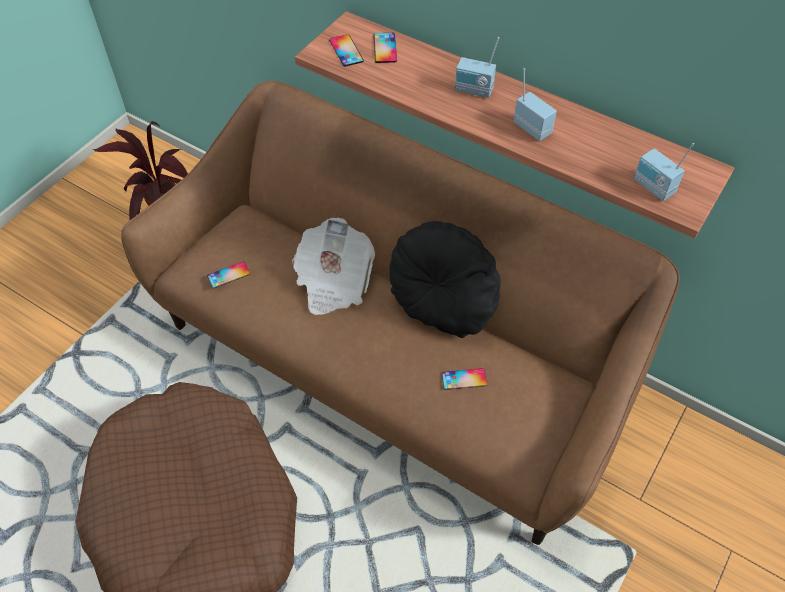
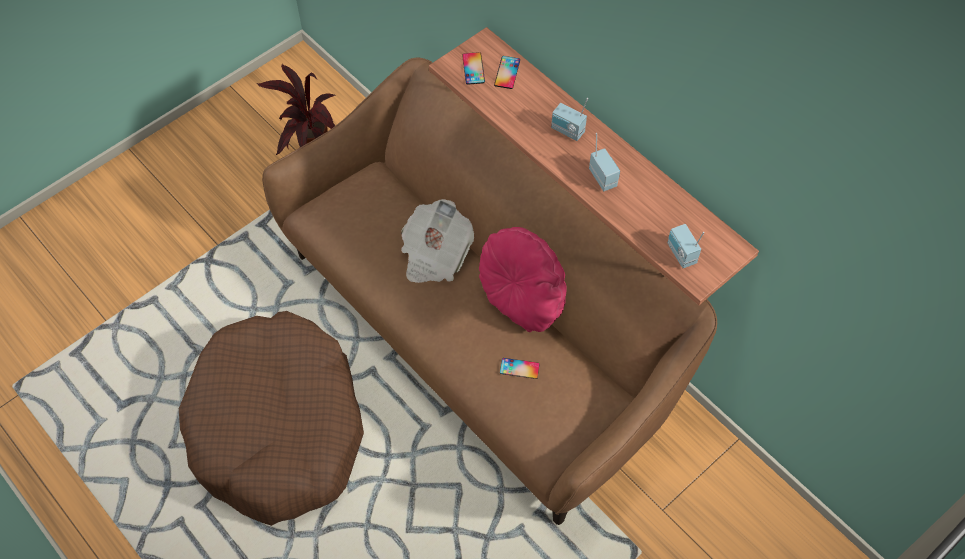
camera: 15 degrees right, 5 degrees up
(228, 275) = (347, 228): phone -> none
(441, 310) = (521, 303): black pillow -> pink pillow

